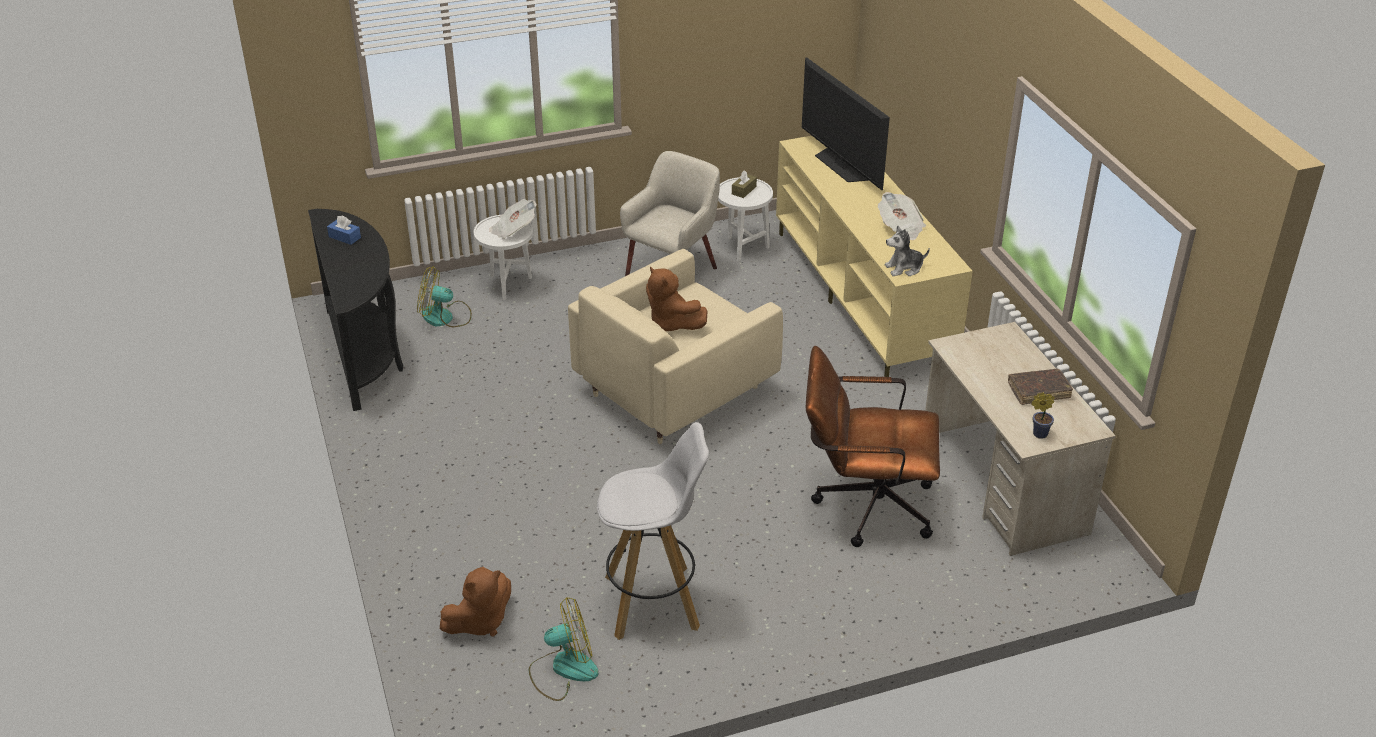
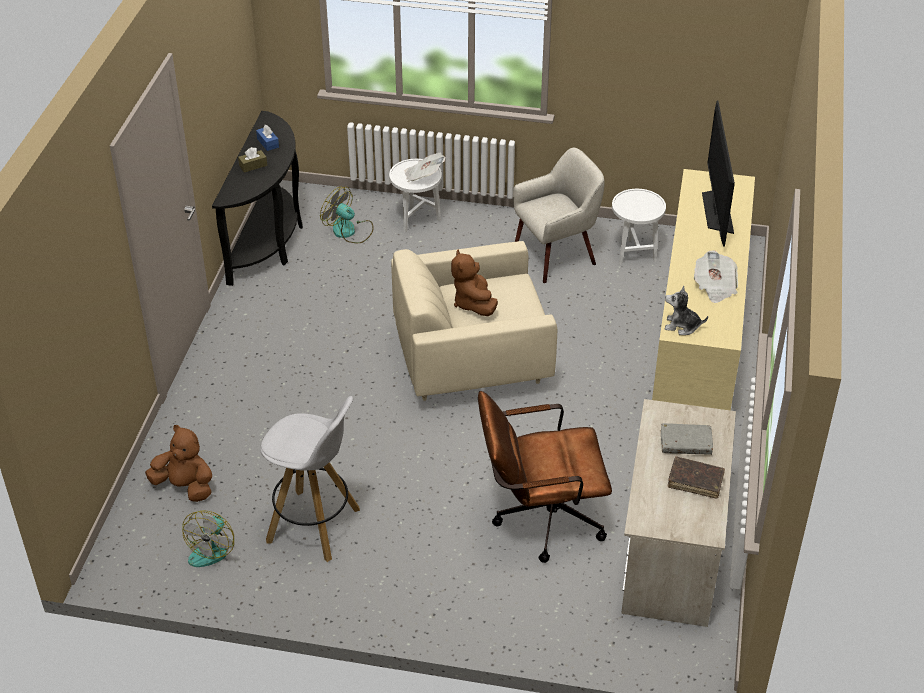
camera: 30 degrees right, 5 degrees up
(480, 622) = (185, 486): brown plush toy -> brown plush toy turned 150 degrees counterclockwise
(563, 669) = (212, 548): fan -> fan turned 90 degrees clockwise
(744, 190) = (640, 203): brown tissue box -> brown tissue box (253, 165)
(864, 505) = (539, 519): brown office chair -> brown office chair turned 45 degrees counterclockwise
(1000, 363) = (685, 444): none -> grey book
(1038, 434) = (658, 518): potted plant -> none

